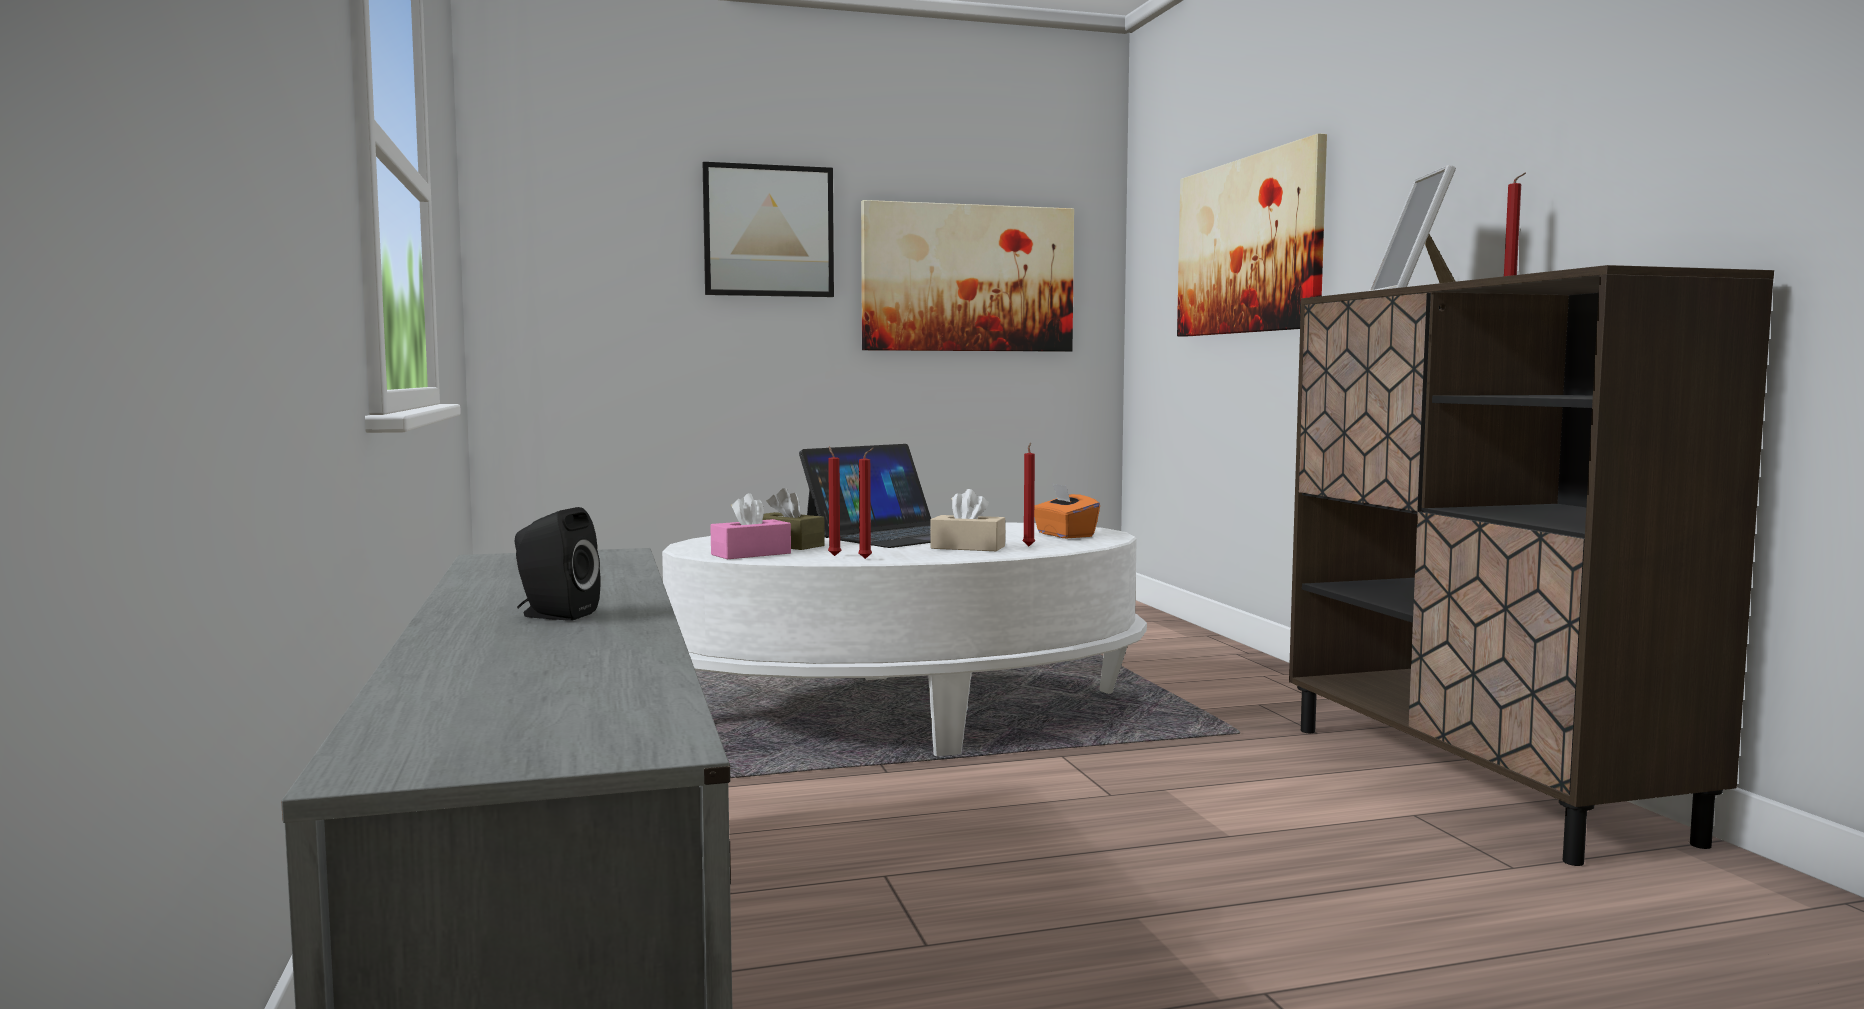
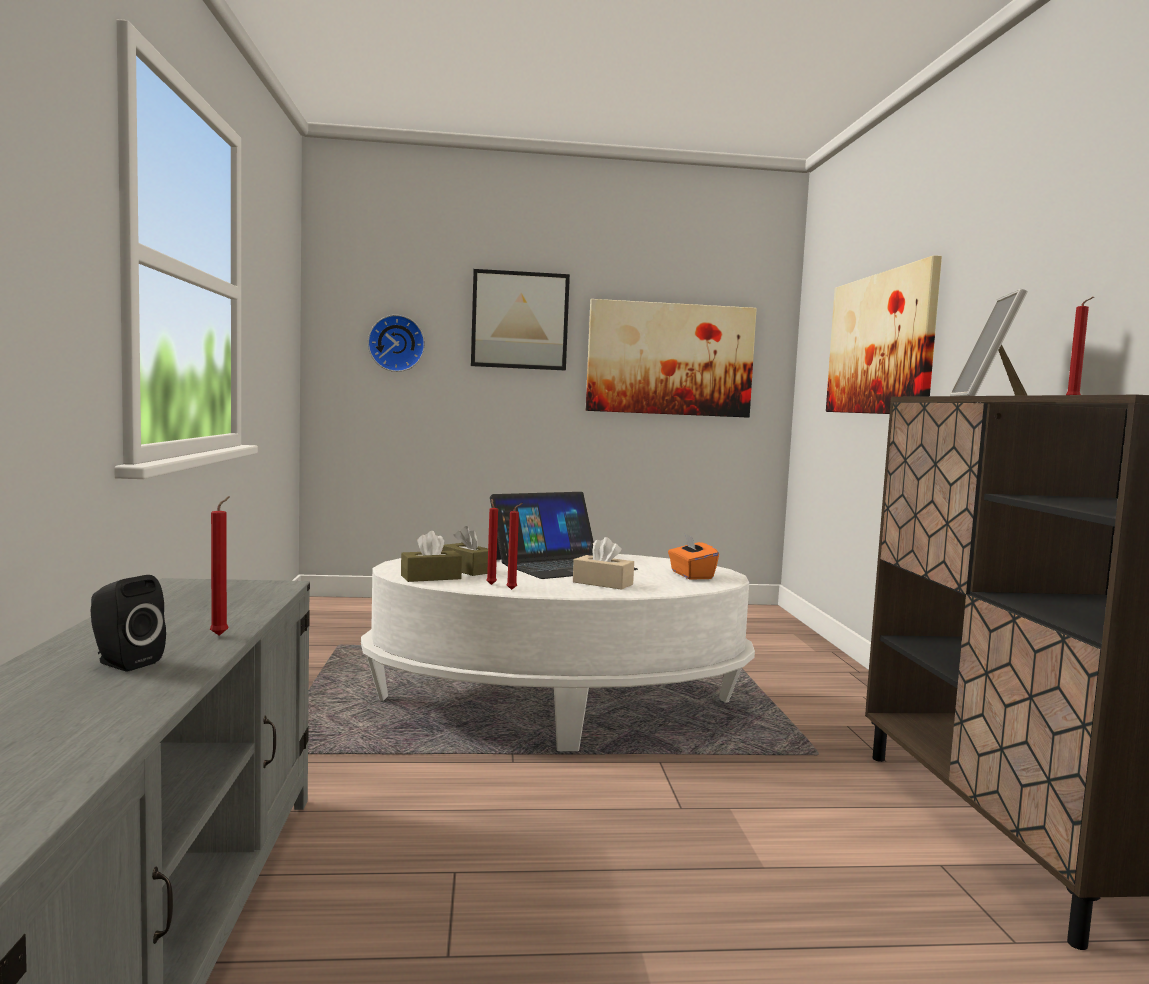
camera: 10 degrees right, 0 degrees up
(600, 266) = (397, 343): none -> wall clock
(751, 554) = (431, 577): pink tissue box -> brown tissue box
(1029, 546) = (652, 585): red candle -> red candle (221, 635)

